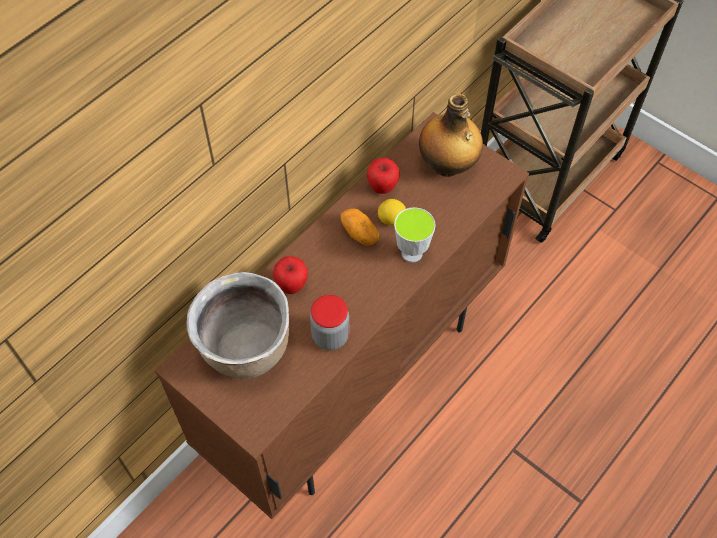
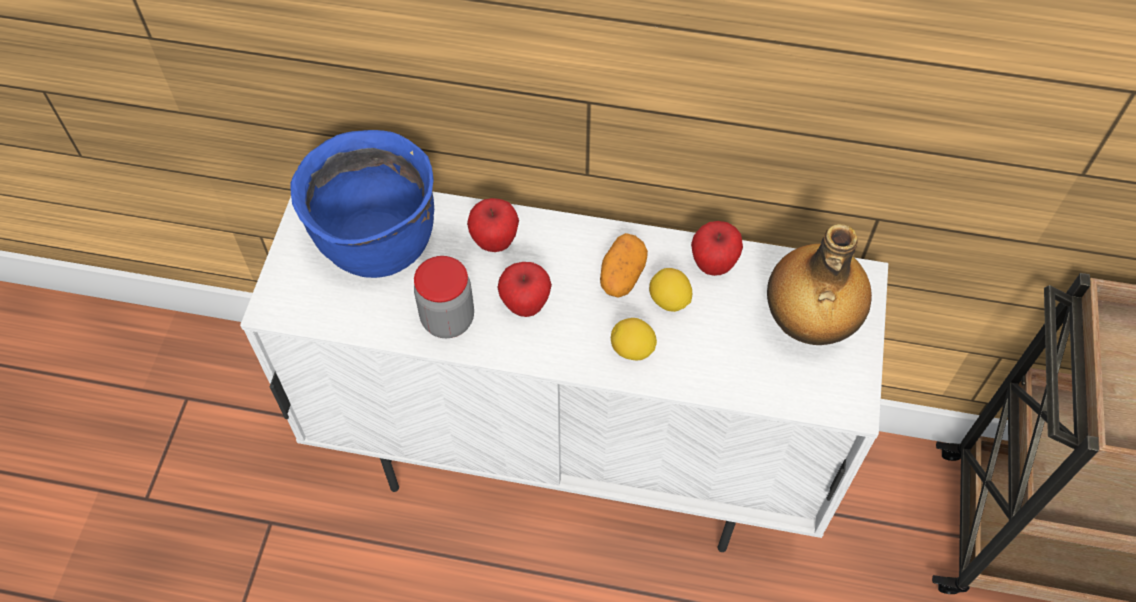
camera: 60 degrees right, 0 degrees up
(246, 350) = (376, 243): brown cooking pot -> blue cooking pot
(347, 291) = (525, 305): none -> apple
(355, 379) = (570, 458): brown cabinet -> white cabinet
(412, 253) = (632, 349): cup -> lemon

